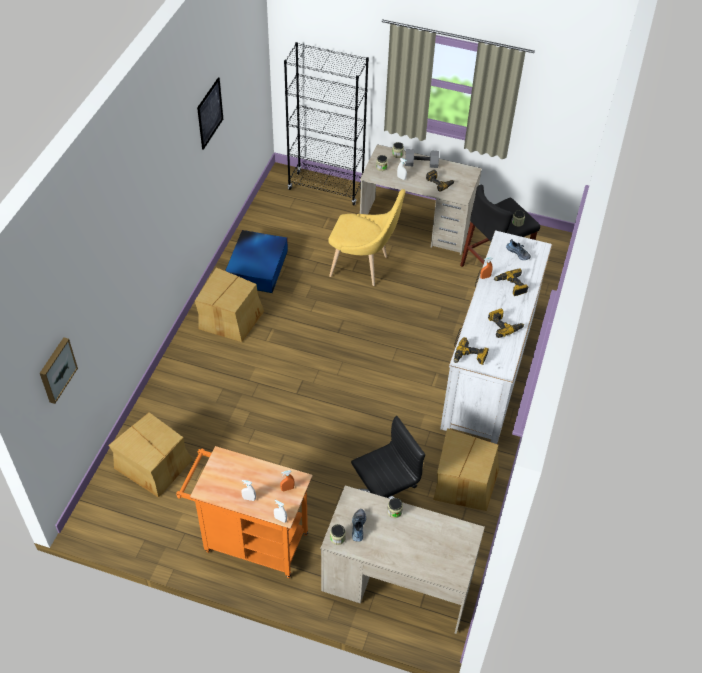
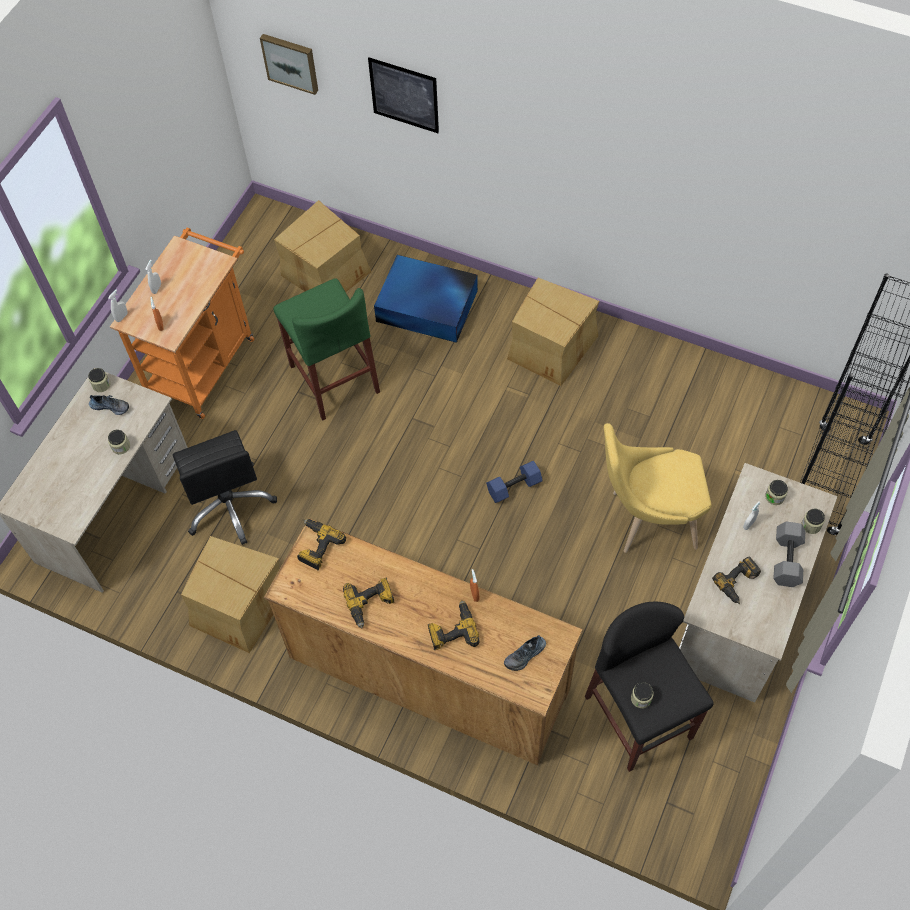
camera: 100 degrees right, 10 degrees up
(210, 113) = (723, 170): picture -> picture (404, 95)
(258, 266) = (649, 381): blue storage box -> blue storage box (428, 306)
(263, 446) = (334, 378): none -> green stool
(348, 332) = (514, 488): none -> blue dumbbell
(363, 267) = (647, 519): yellow chair -> yellow chair turned 60 degrees clockwise
(489, 368) = (428, 672): white dresser -> brown dresser

